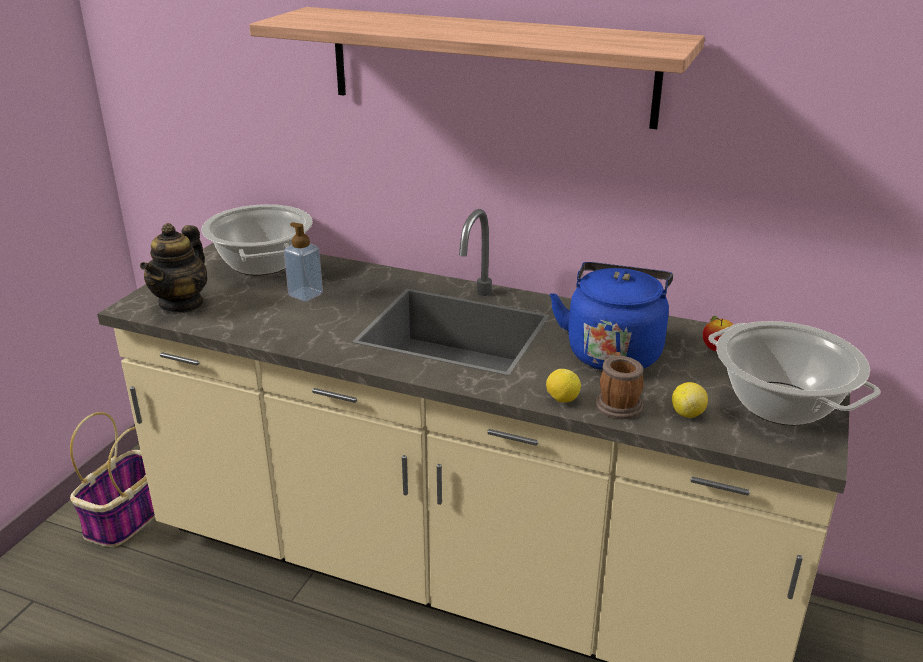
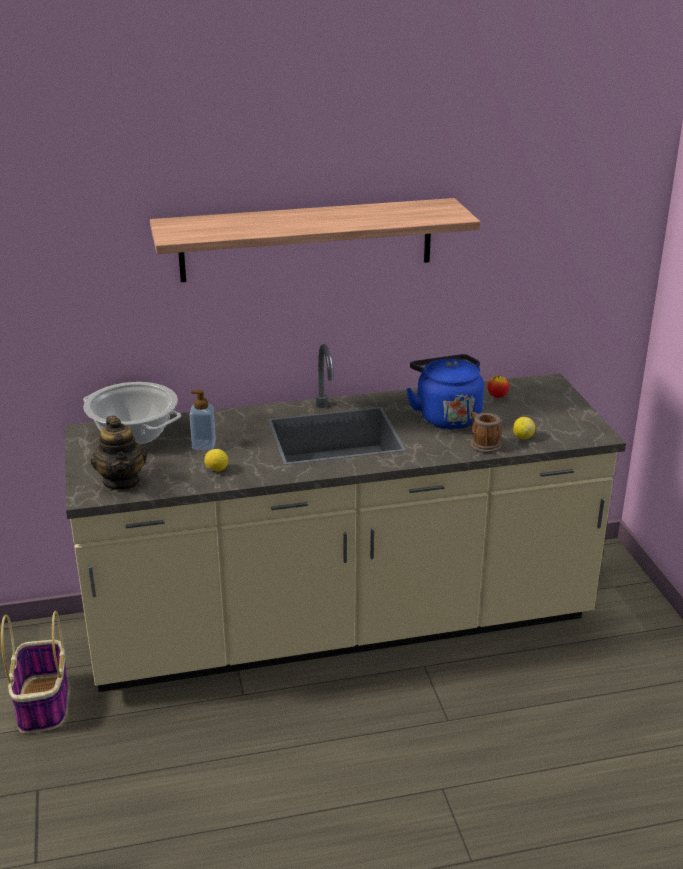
camera: 35 degrees left, 0 degrees up
(562, 399) = (452, 453): lemon -> lemon (216, 470)
(782, 404) = (560, 415): cooking pot -> none

